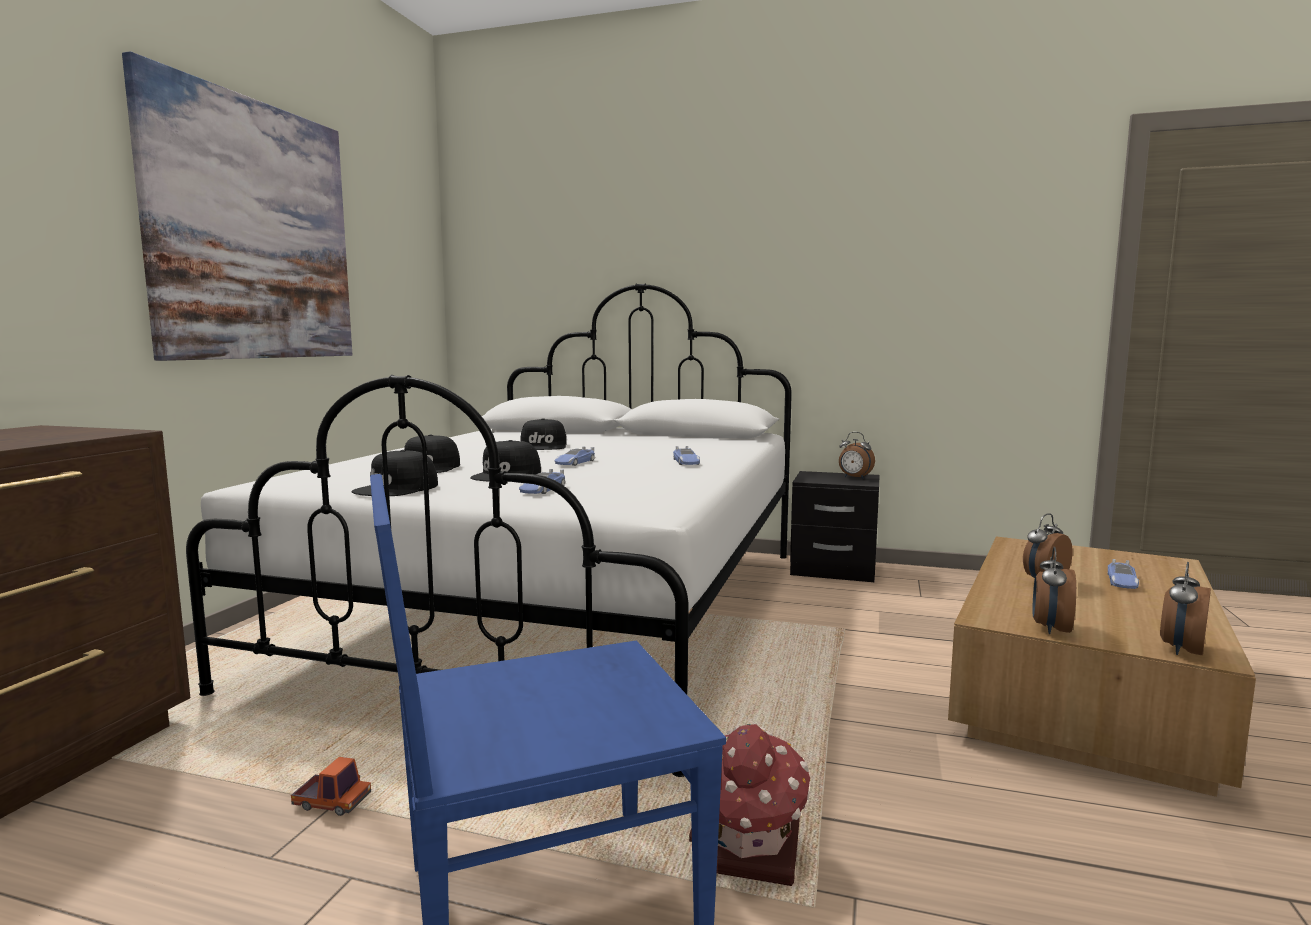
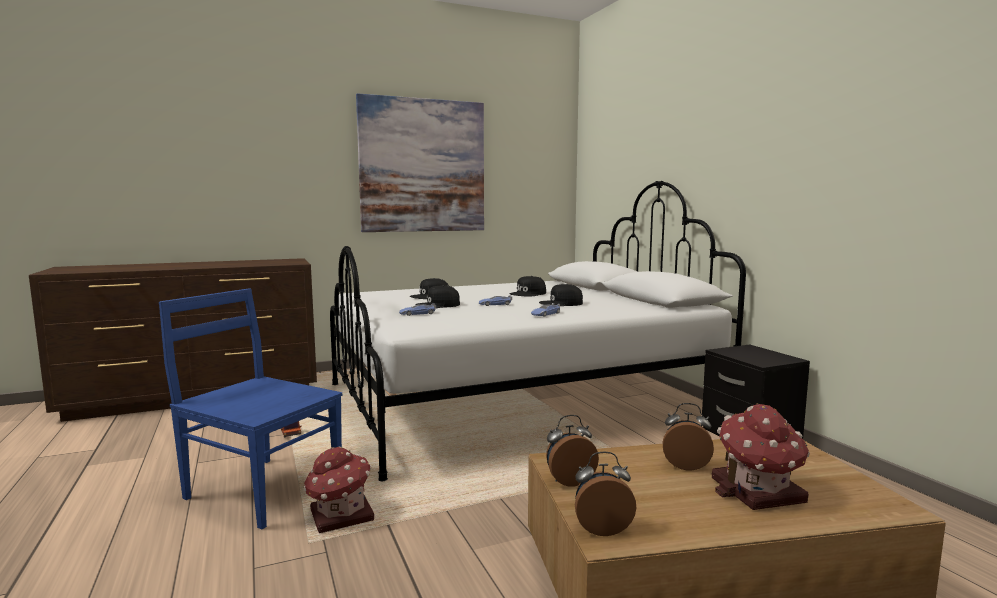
camera: 50 degrees right, 0 degrees up
(397, 489) = (379, 303): black cap -> black cap (561, 303)
(854, 478) = (771, 357): alarm clock -> none
(1122, 581) = (758, 492): toy car -> toy house

